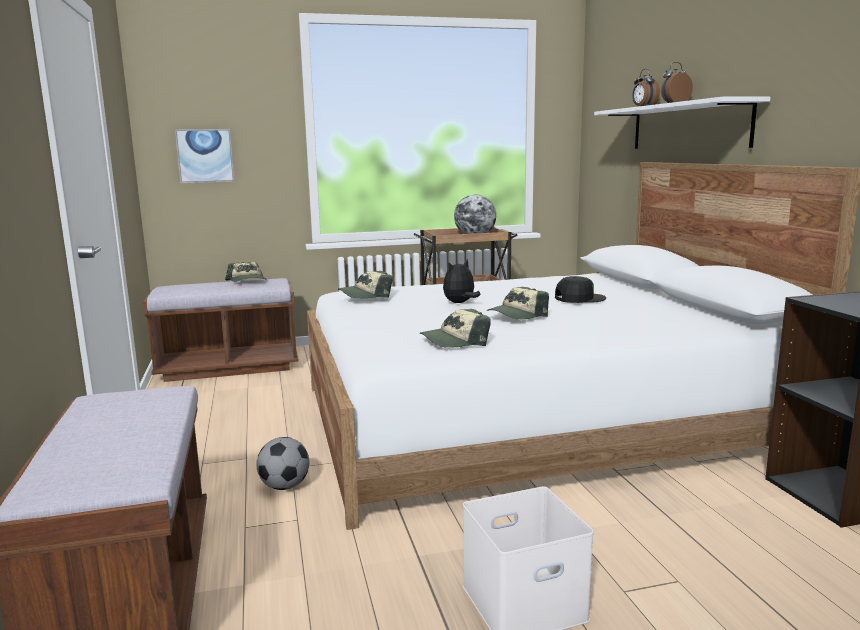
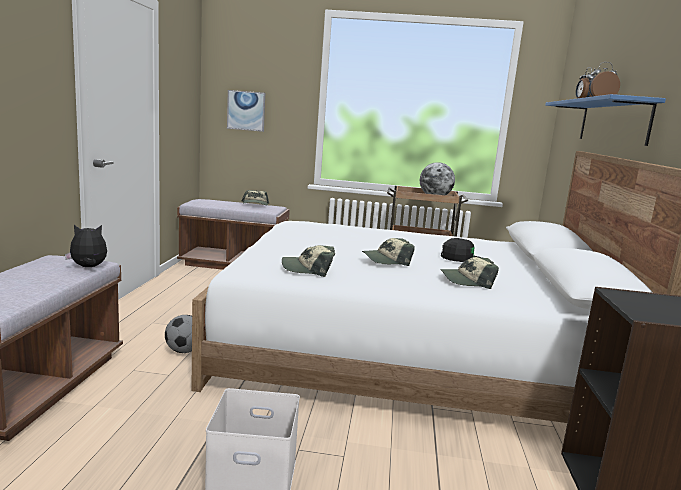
camera: 20 degrees right, 0 degrees up
(365, 295) = (299, 226): cap -> cap (467, 281)
(460, 303) = (360, 244): plush toy -> plush toy (88, 267)
(688, 126) = (612, 122): white shelf -> blue shelf

